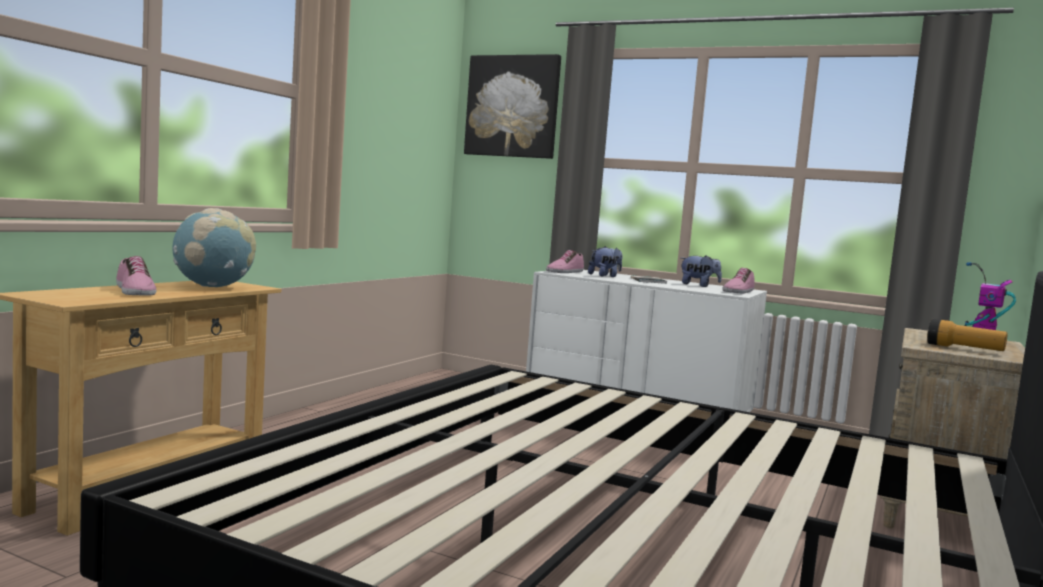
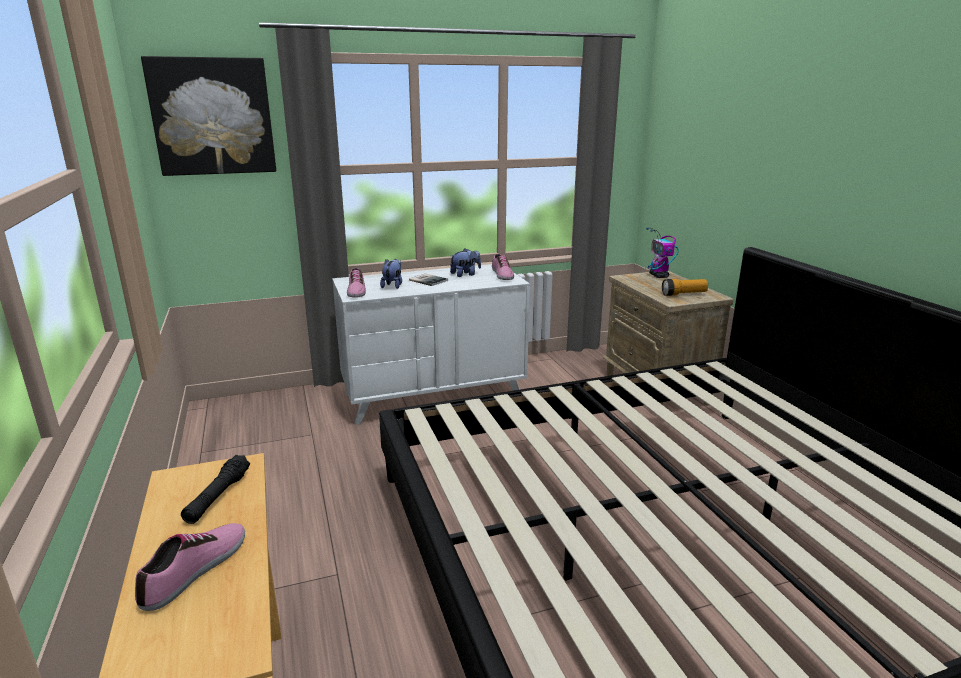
camera: 45 degrees left, 15 degrees up
(133, 291) = (196, 570): shoe -> shoe turned 75 degrees counterclockwise
(213, 287) = (218, 497): globe -> black flashlight

